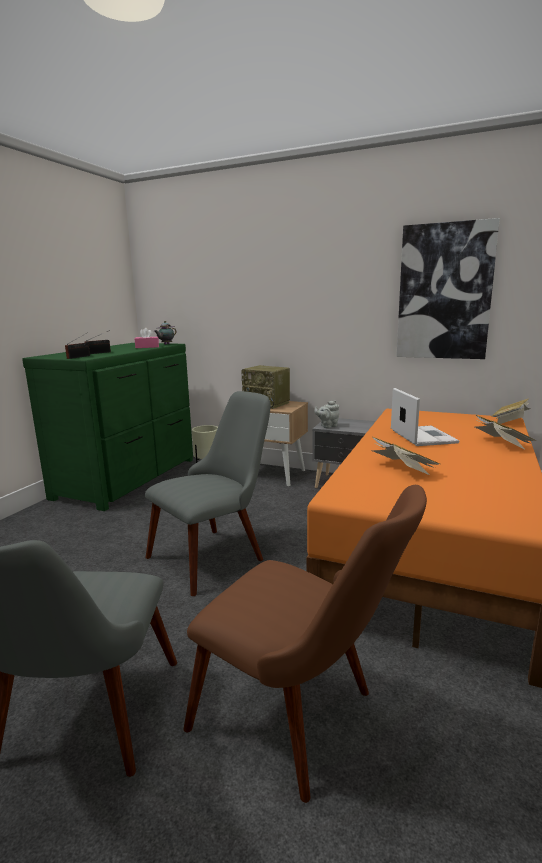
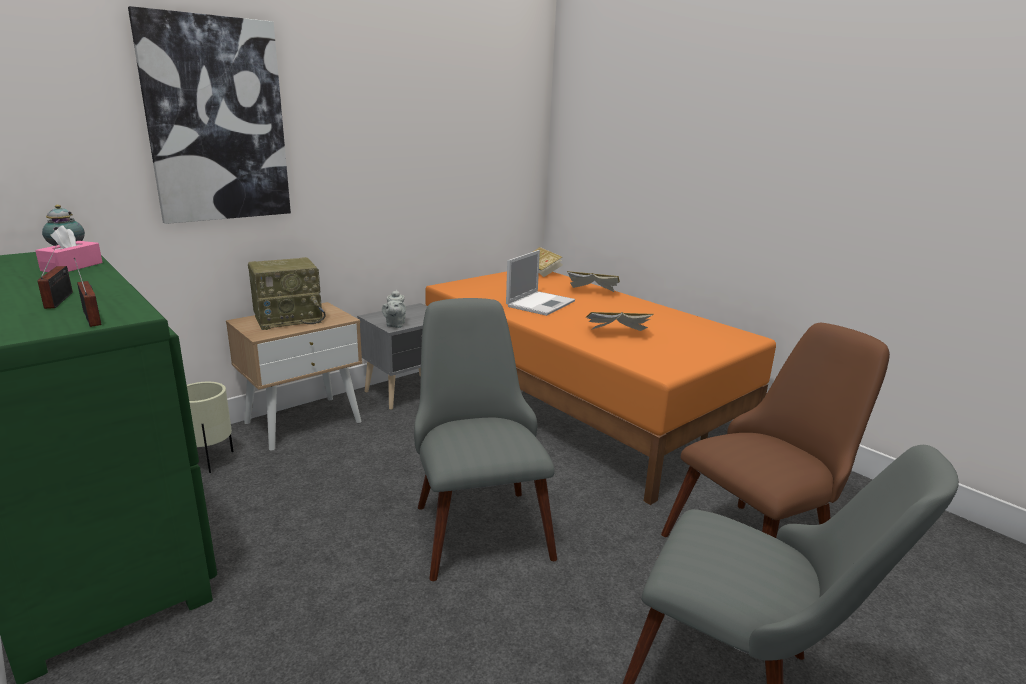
camera: 65 degrees left, 5 degrees up
(422, 436) = (541, 303): laptop -> laptop turned 105 degrees clockwise
(444, 292) = (467, 144): picture -> picture (216, 121)

